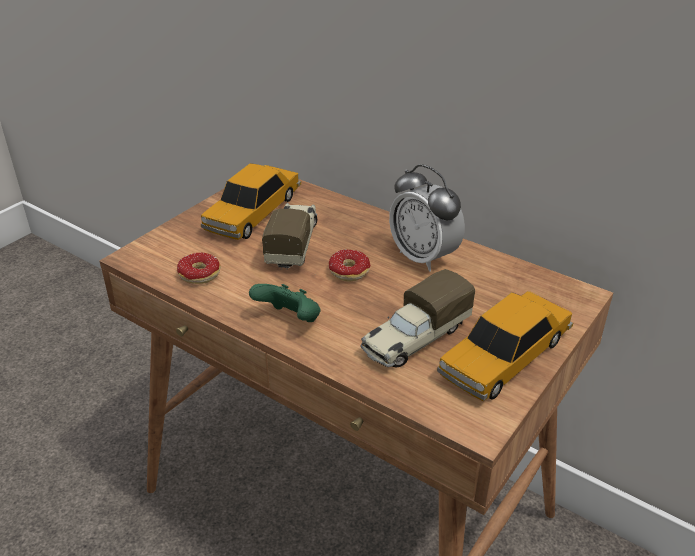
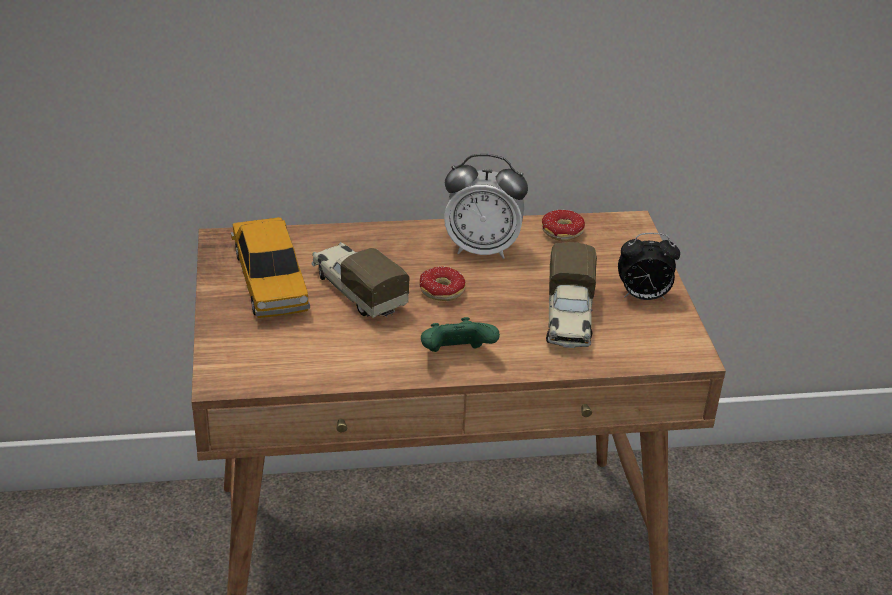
camera: 45 degrees left, 0 degrees up
(195, 279) = (319, 367): donut -> donut (565, 236)
(504, 356) = (643, 297): toy car -> alarm clock

